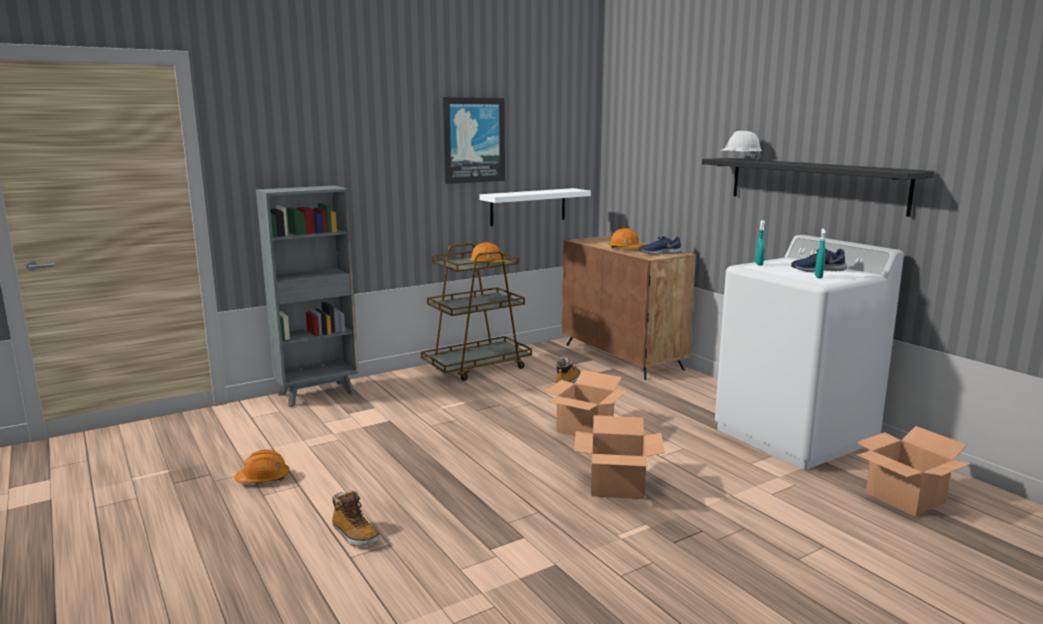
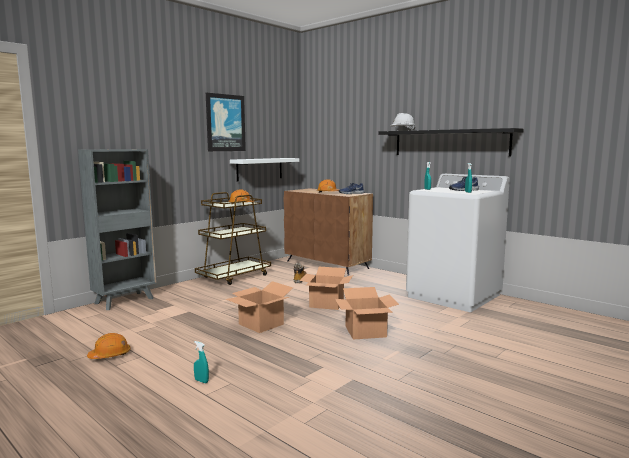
camera: 15 degrees left, 5 degrees down
(354, 535) = (201, 381): boot -> turquoise spray bottle
(906, 498) = (533, 320): cardboard box -> cardboard box (261, 324)

